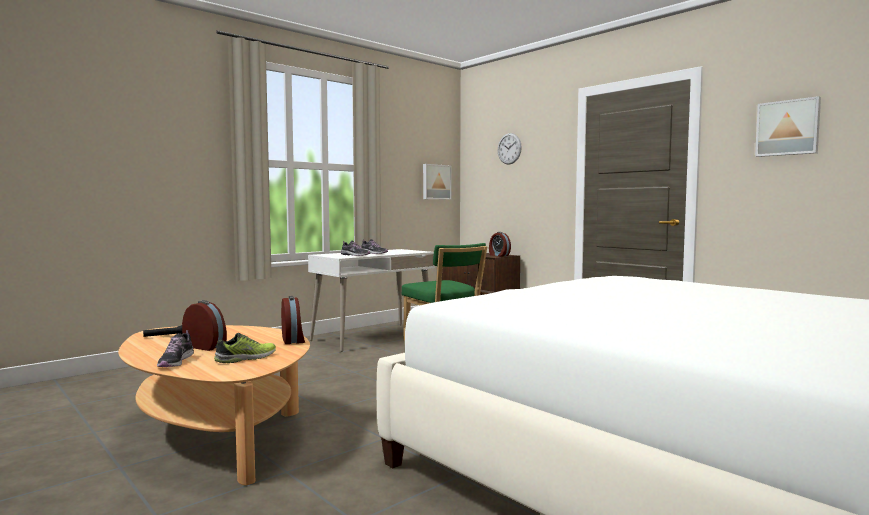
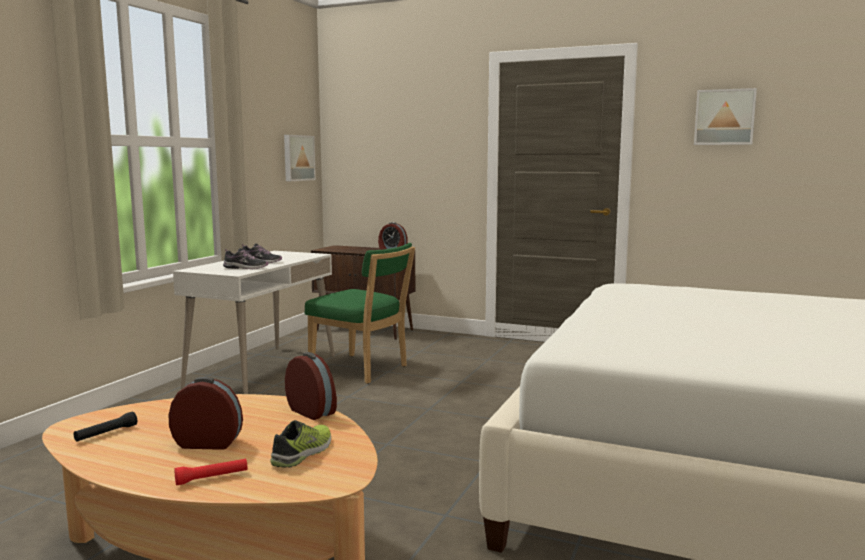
camera: 25 degrees left, 5 degrees up
(175, 362) = (212, 478): shoe -> red flashlight
(509, 148) = (394, 118): wall clock -> none

